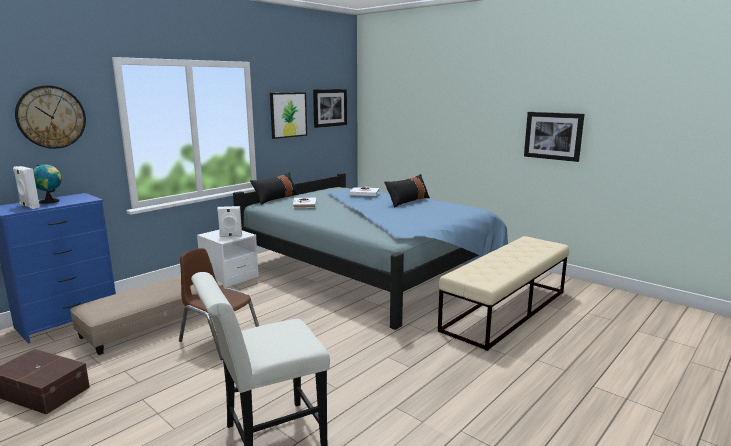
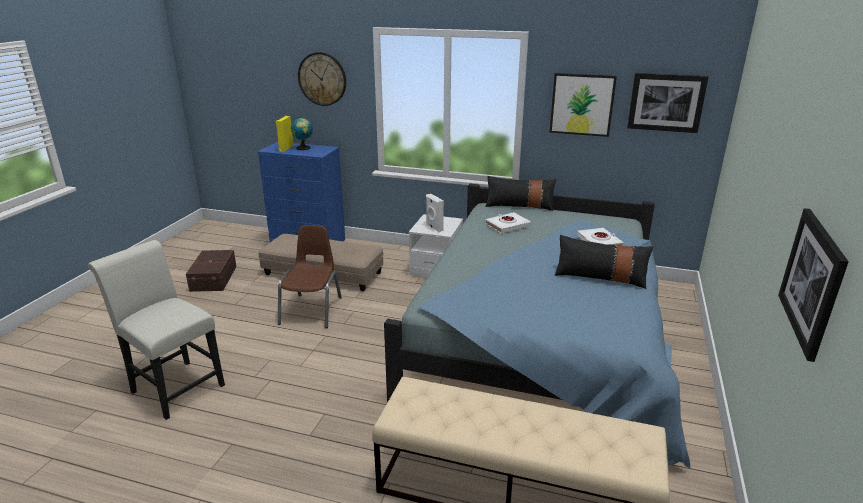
camera: 65 degrees right, 10 degrees up
(29, 206) = (285, 148): white speaker -> yellow speaker

